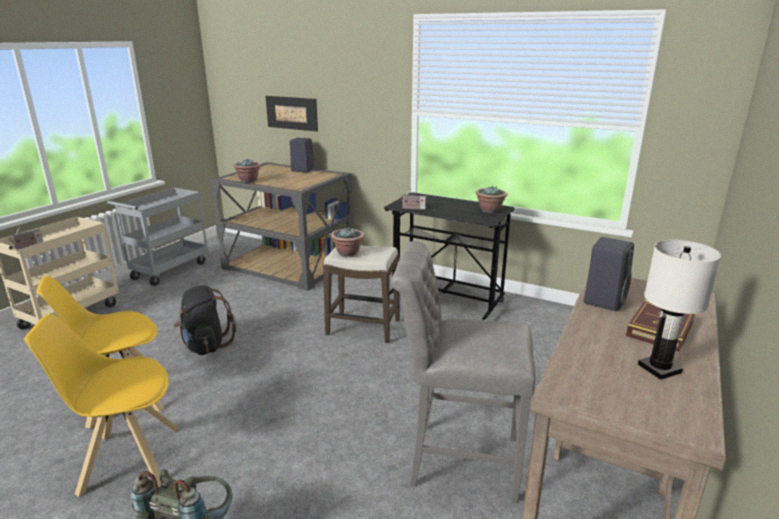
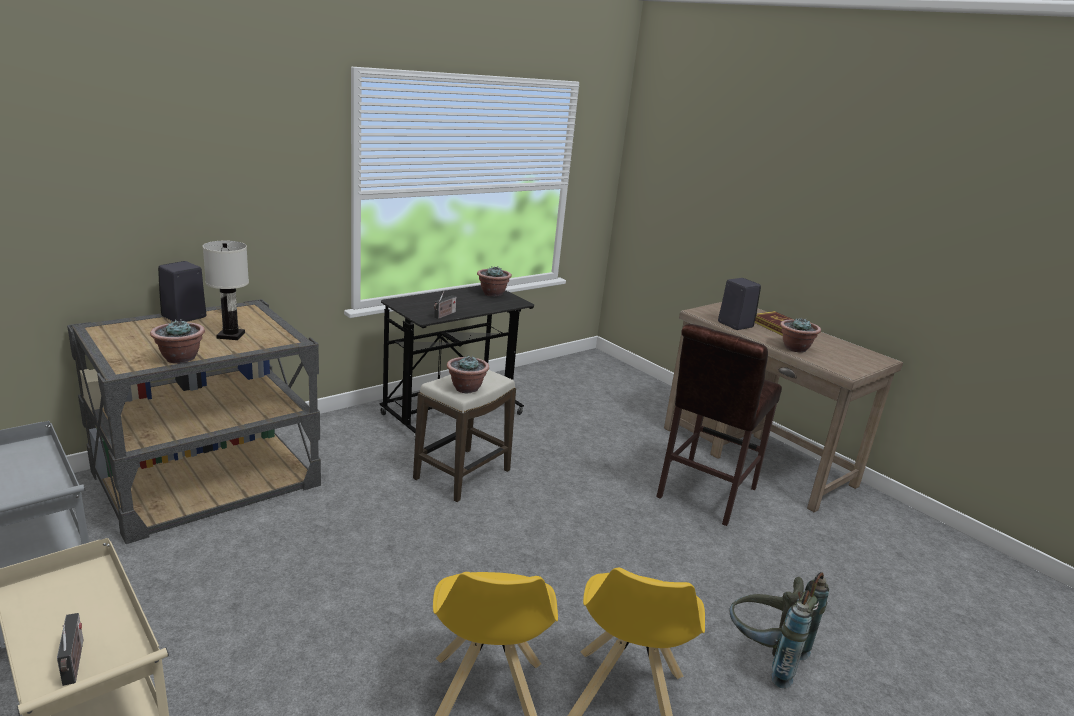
camera: 70 degrees left, 0 degrees up
(206, 345) = (399, 602): black backpack -> none
(291, 113) = (127, 224): picture -> none
(457, 459) = (703, 495): grey stool -> brown stool
(589, 345) = (794, 348): none -> potted plant
(658, 368) = (824, 344): white table lamp -> white table lamp (230, 335)

